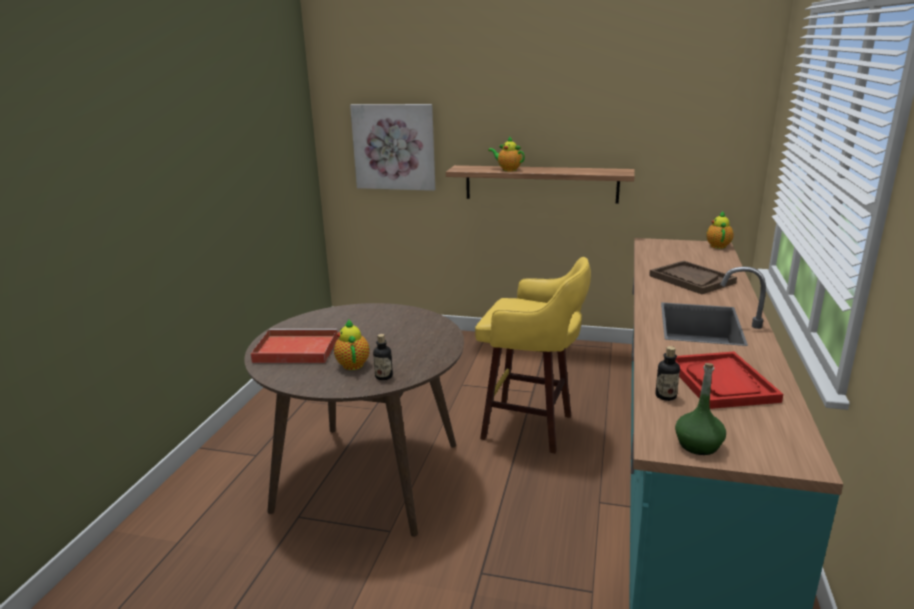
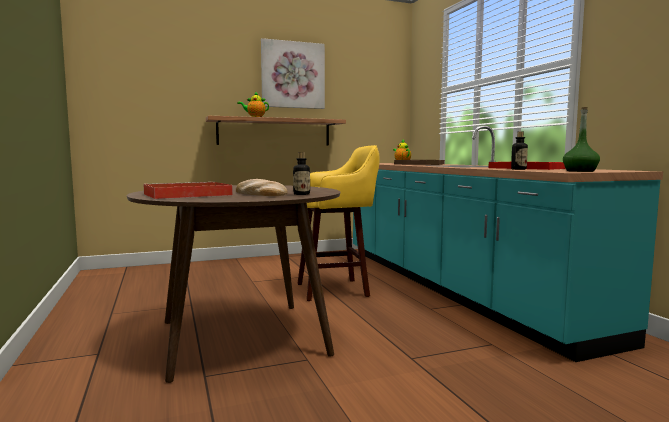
camera: 35 degrees left, 15 degrees down
(352, 364) = (259, 194): teapot -> bread
(394, 147) = (150, 101): picture -> picture (293, 75)

